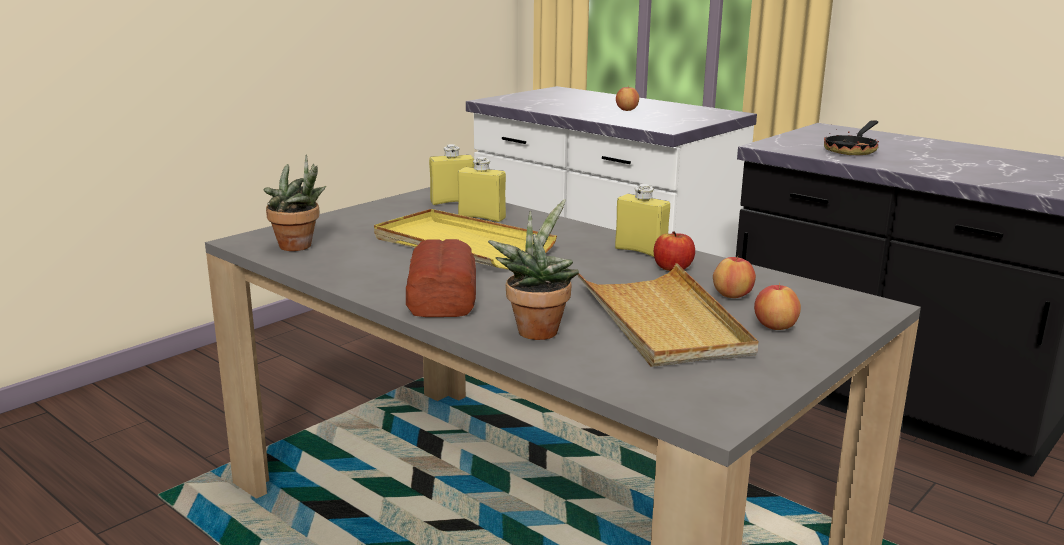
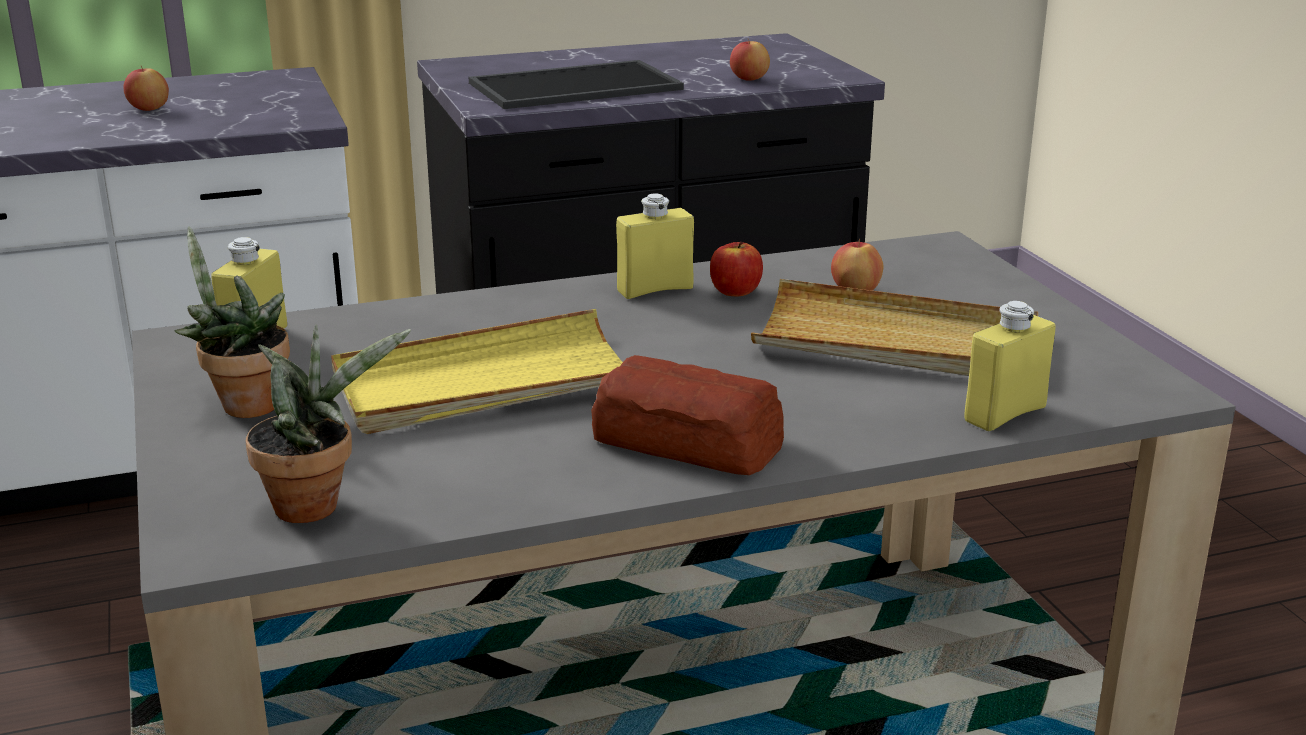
camera: 60 degrees left, 5 degrees up
(482, 217) = (372, 340): yellow bottle -> yellow bottle (1005, 414)
(537, 329) = (865, 412): potted plant -> potted plant (243, 404)
(775, 327) = (961, 300): apple -> apple (748, 79)
(853, 150) = (576, 85): frying pan -> tray

